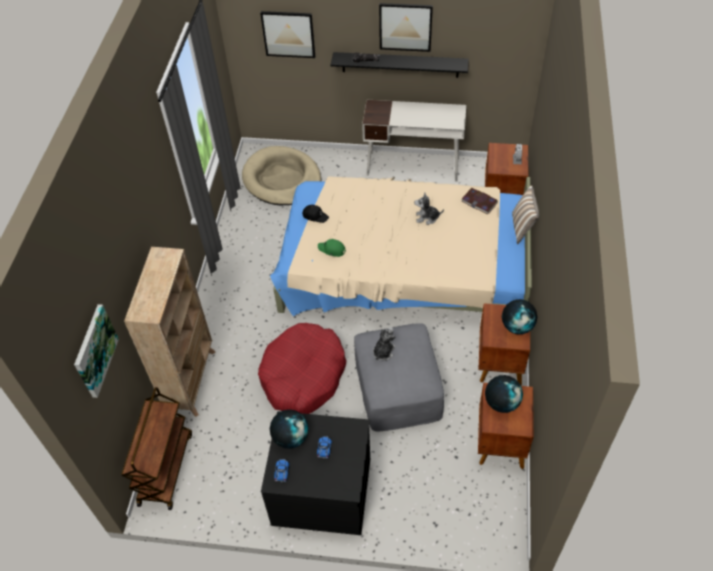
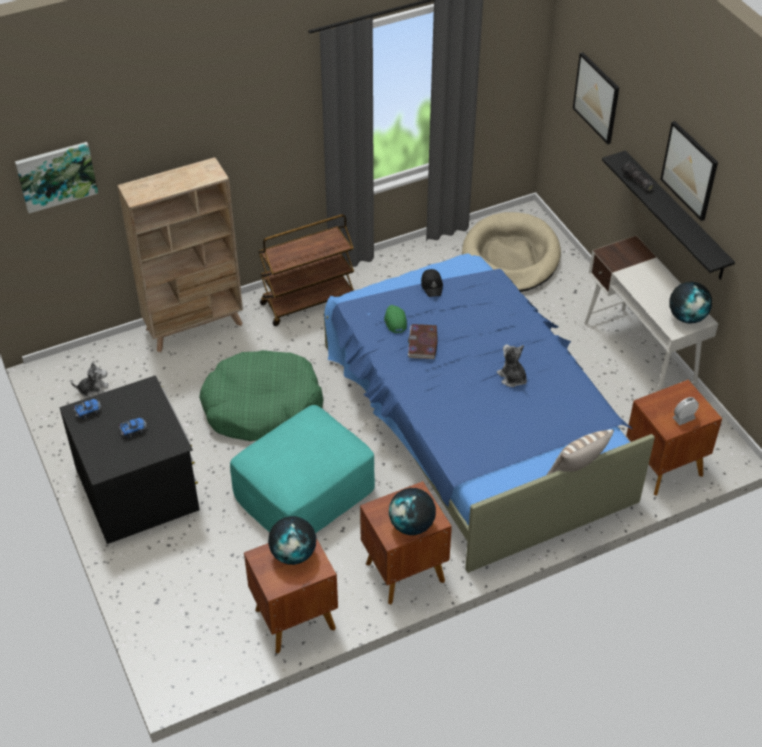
camera: 55 degrees right, 5 degrees down
(165, 468) = (88, 360): brown cart -> brown cart (308, 301)
(290, 437) = (131, 399): globe -> globe (687, 317)
(303, 375) = (262, 406): red dog bed -> green dog bed
(383, 351) = (302, 432): plush toy -> plush toy (94, 391)
(398, 387) = (304, 492): grey ottoman -> turquoise ottoman
(401, 267) = (472, 418): beige bed -> blue bed
(479, 202) = (580, 414): book -> book (423, 343)

